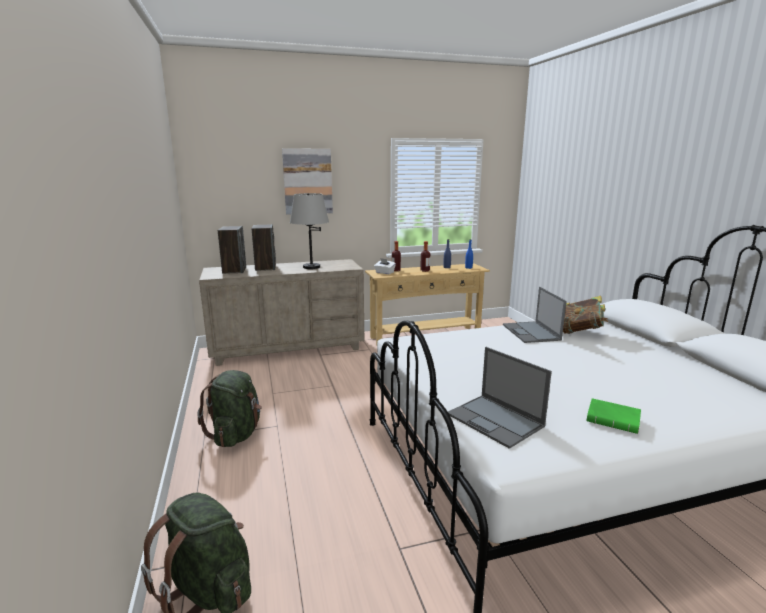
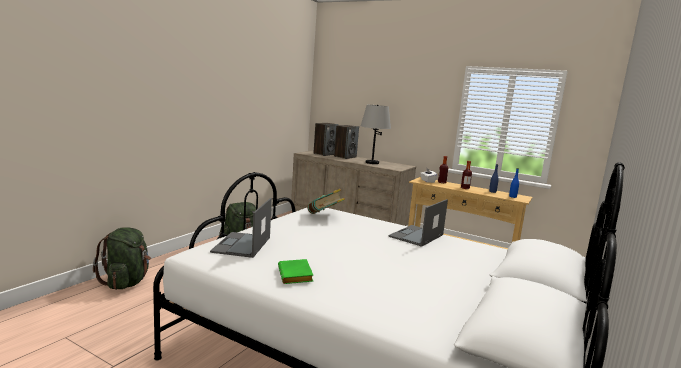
camera: 45 degrees right, 5 degrees down
(307, 181) = (391, 97): picture -> none
(580, 332) = (459, 250): book -> book (324, 217)

